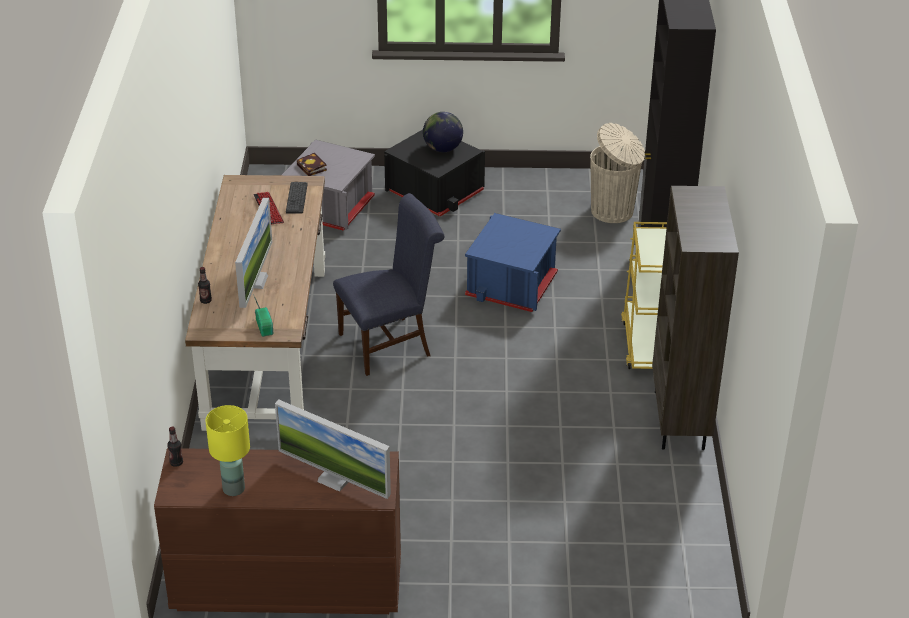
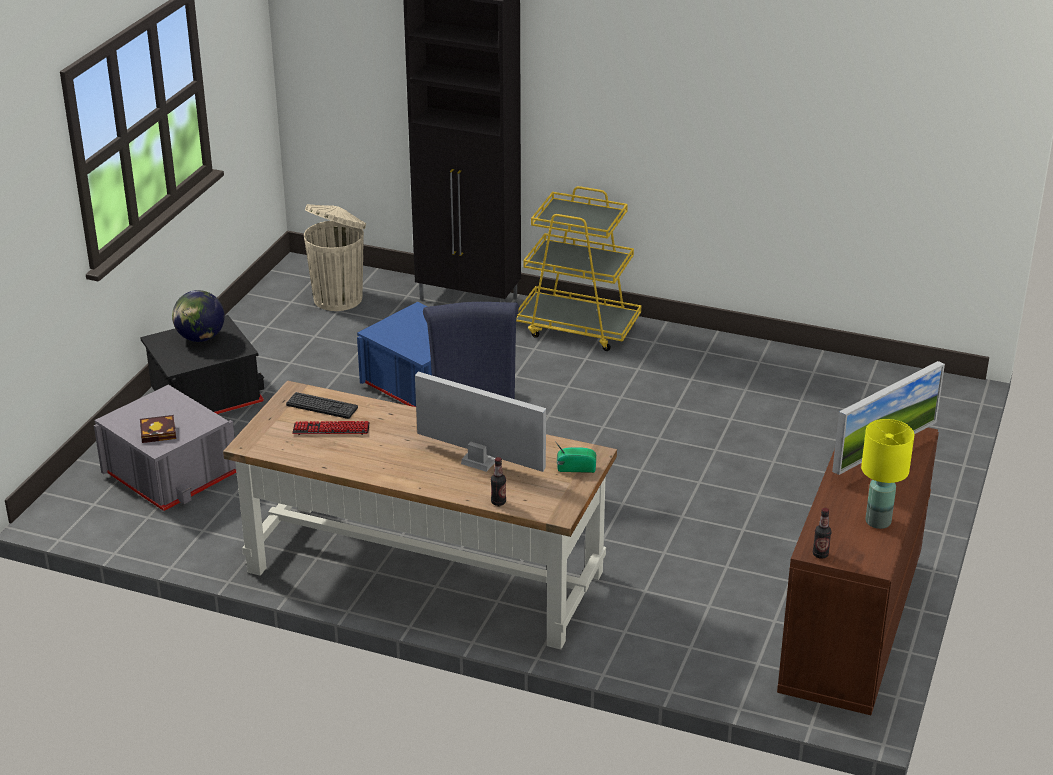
camera: 70 degrees left, 5 degrees down
(680, 420) = (699, 342): brown bookcase -> none

